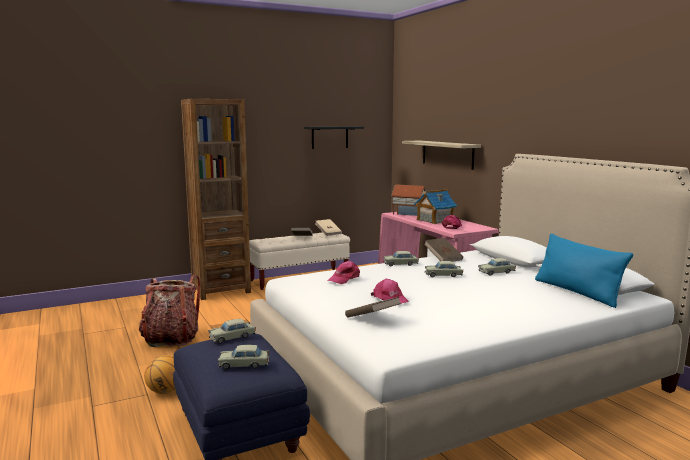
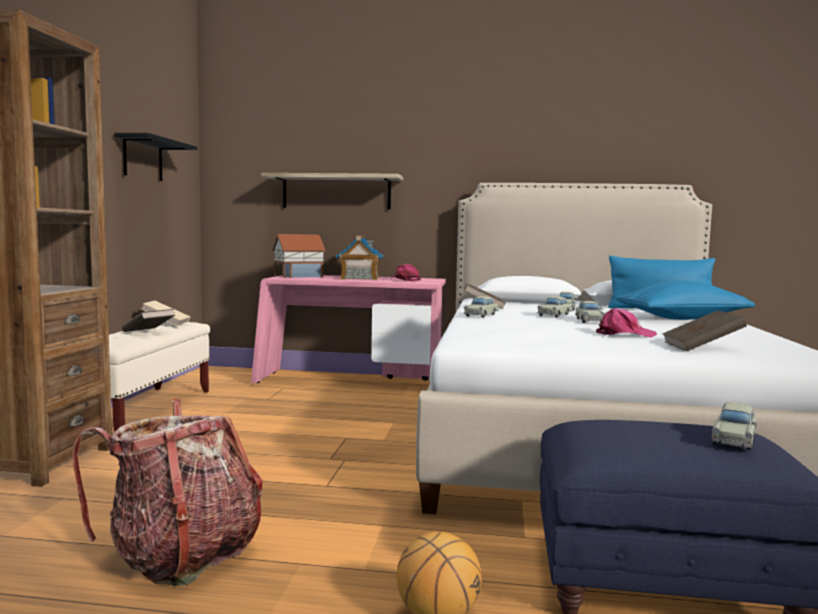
camera: 55 degrees left, 5 degrees down
(232, 337) = (602, 426): beige toy car -> beige toy car (589, 320)
(344, 279) = (520, 329): pink cap -> none
(526, 303) = (681, 318): none -> blue pillow

